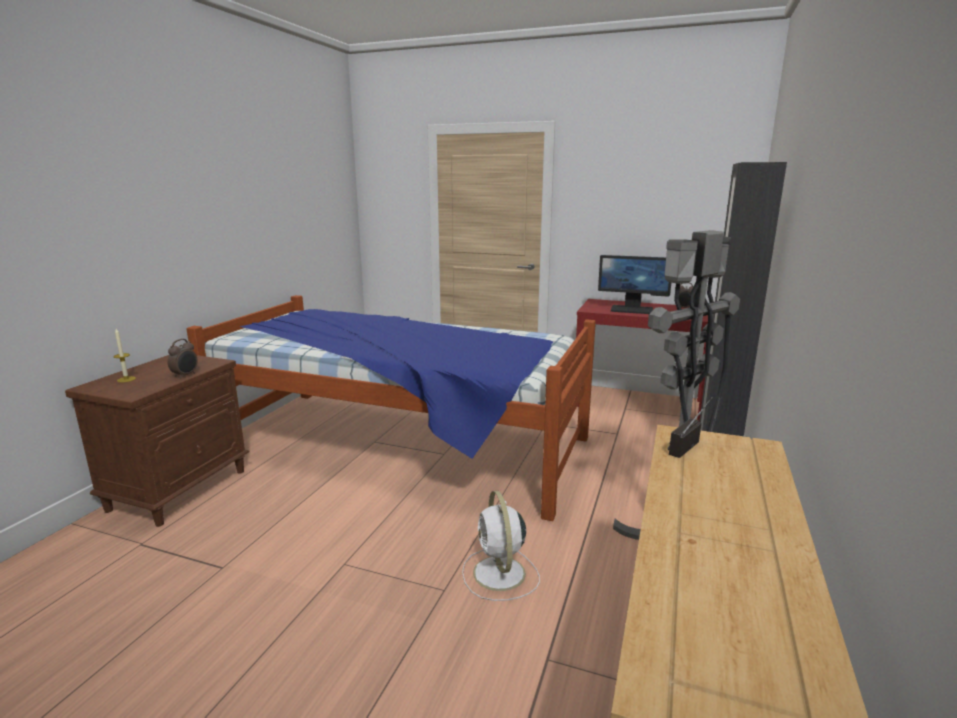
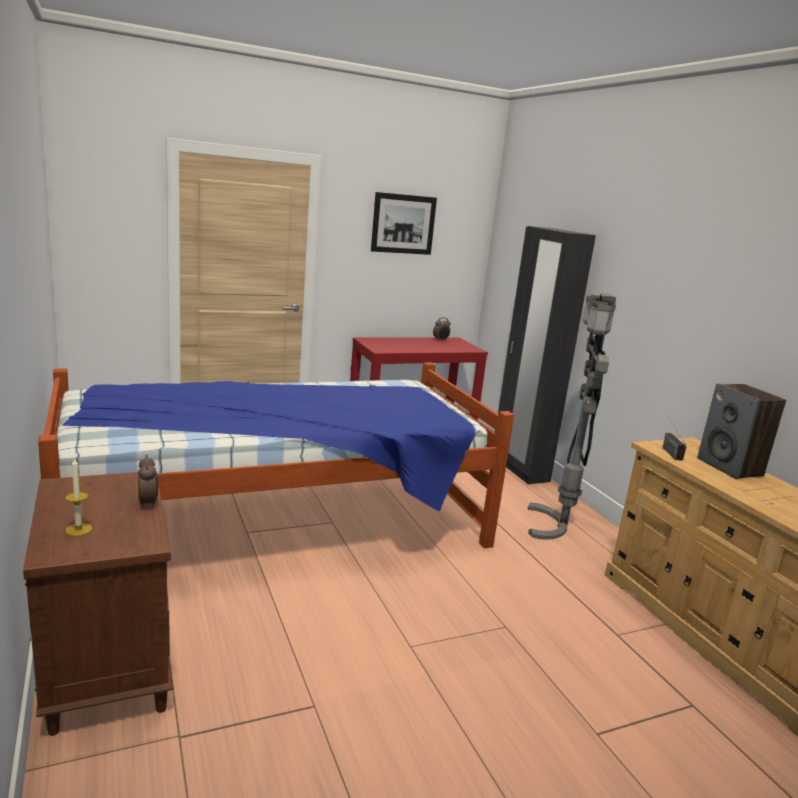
camera: 45 degrees left, 0 degrees up
(500, 575) = (520, 599): white fan -> none
(632, 309) = (410, 346): monitor -> none
(644, 181) = (403, 224): none -> picture
(744, 486) = (730, 467): none -> speaker

